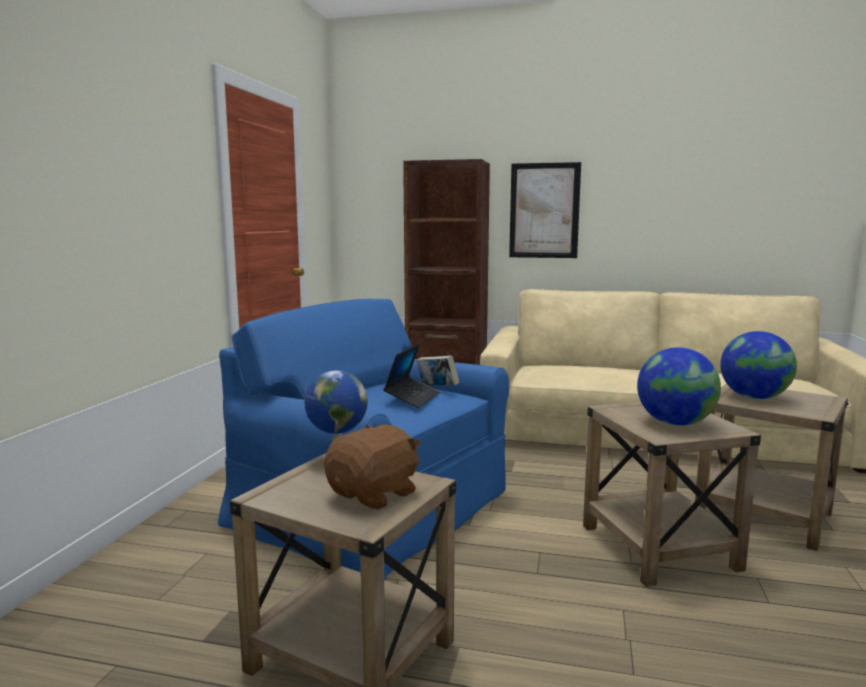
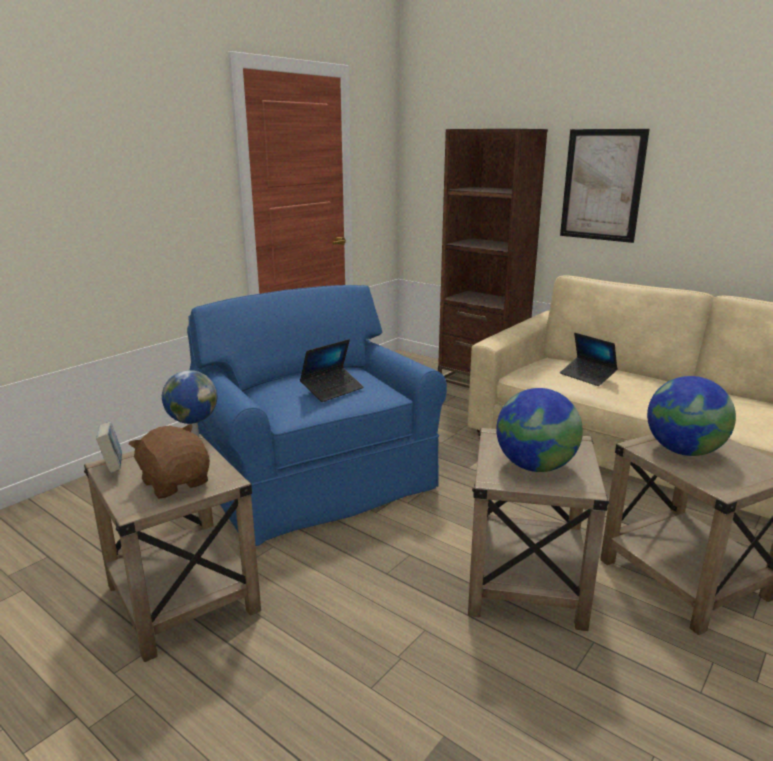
camera: 25 degrees right, 10 degrees up
(375, 494) = (176, 483): brown plush toy -> brown plush toy turned 105 degrees counterclockwise
(437, 388) = (373, 381): book -> book (113, 467)
(587, 370) = (587, 376): none -> laptop

